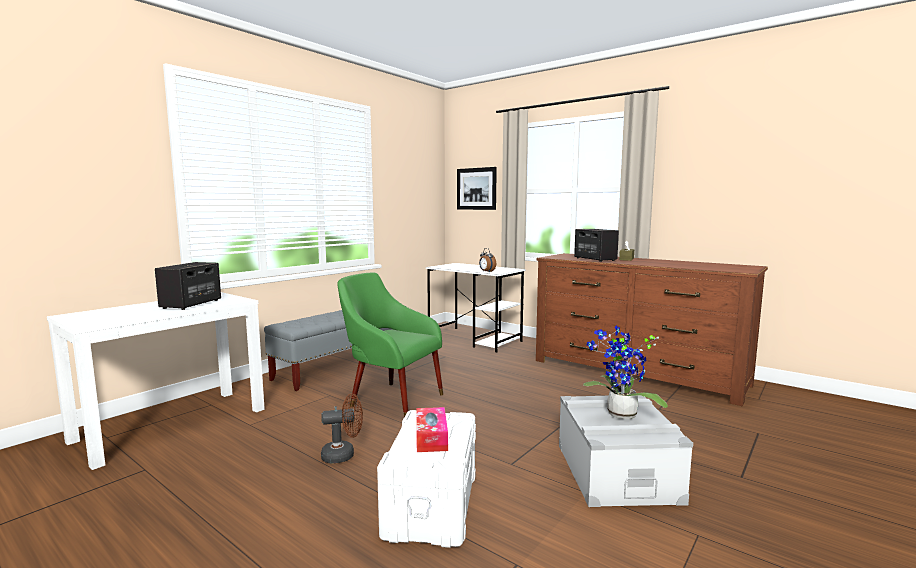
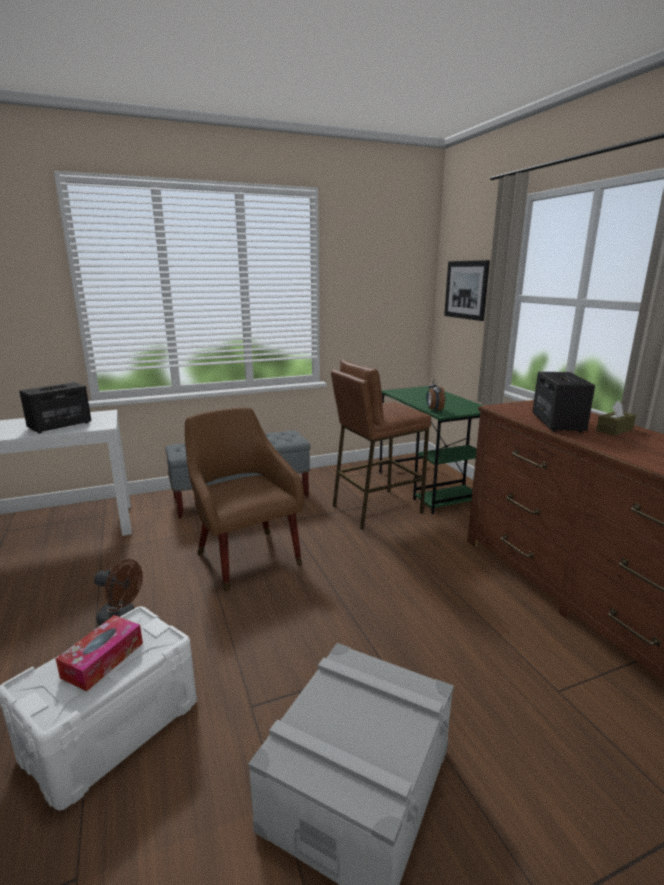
camera: 30 degrees right, 10 degrees up
(392, 399) = (245, 555): green armchair -> brown armchair
(454, 356) = (376, 509): none -> brown stool
(475, 339) = (428, 487): white desk -> green desk
(619, 415) = (362, 719): potted plant -> none

